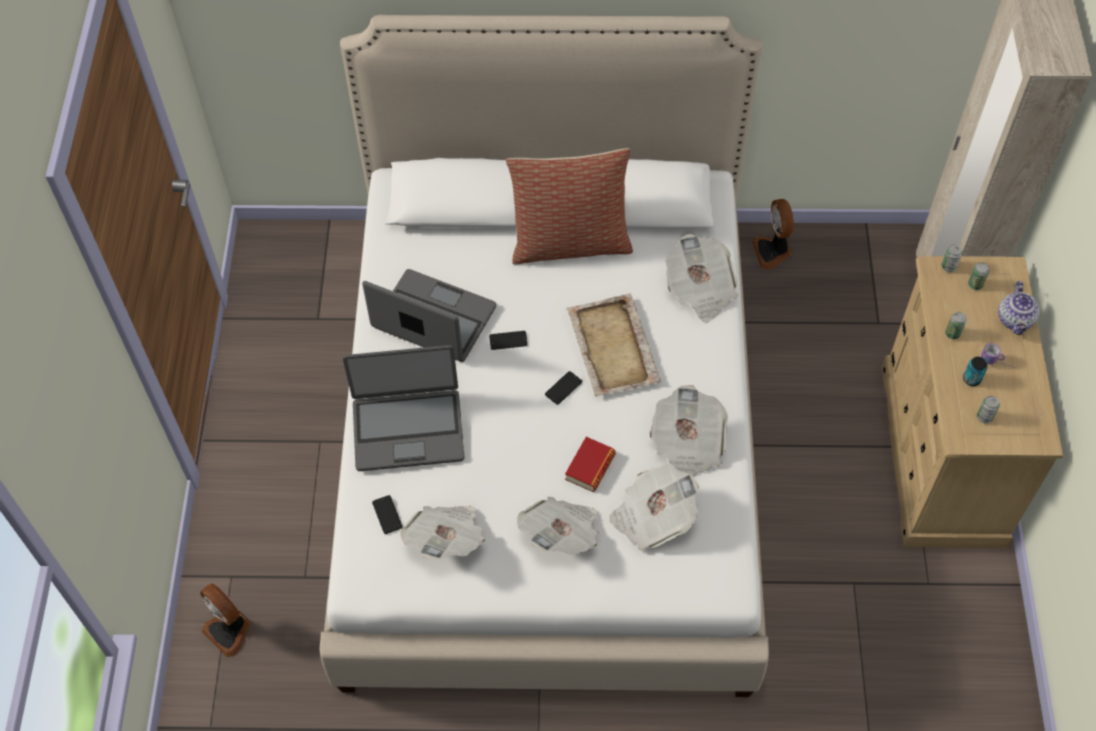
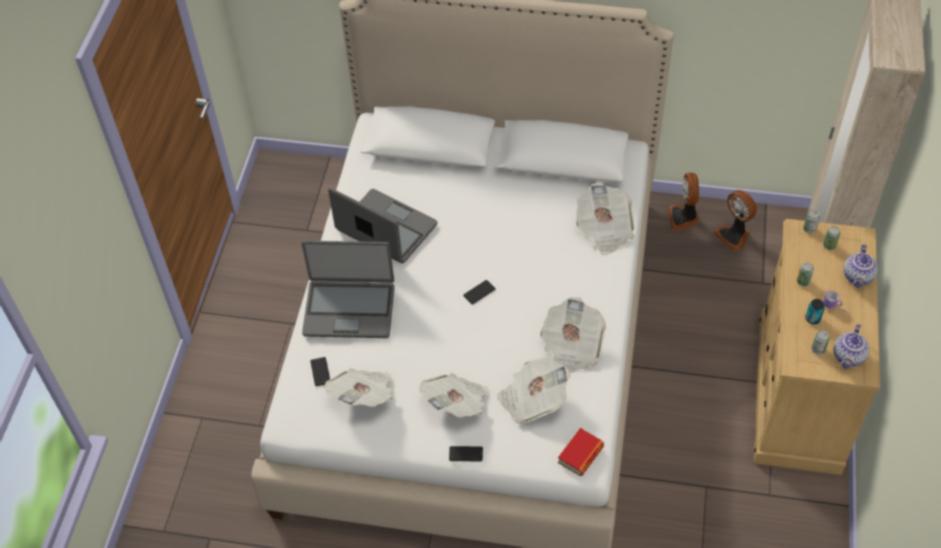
camera: 10 degrees right, 5 degrees down
(230, 630) = (193, 459): fan -> fan (734, 235)
(508, 340) = (442, 251): phone -> phone (466, 454)
(570, 242) = (506, 182): pillow -> none
(590, 467) = (489, 355): book -> book (580, 455)
(613, 348) = (525, 266): beige tray -> none
(1021, 422) = (848, 357): none -> teapot

